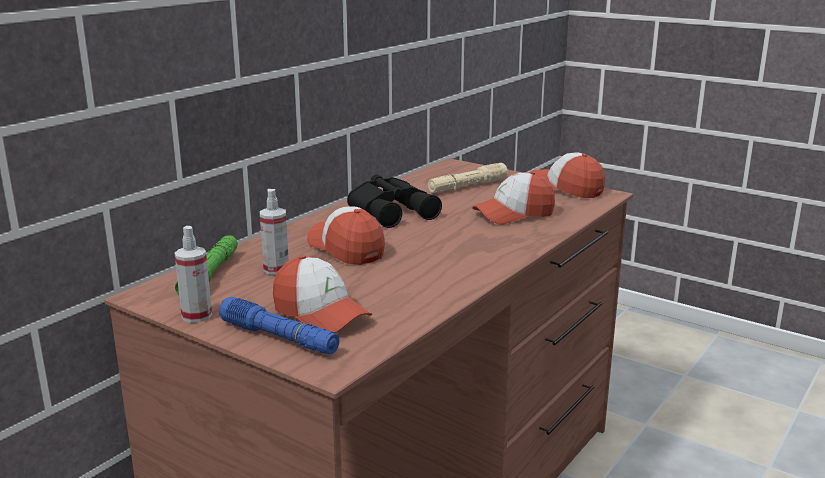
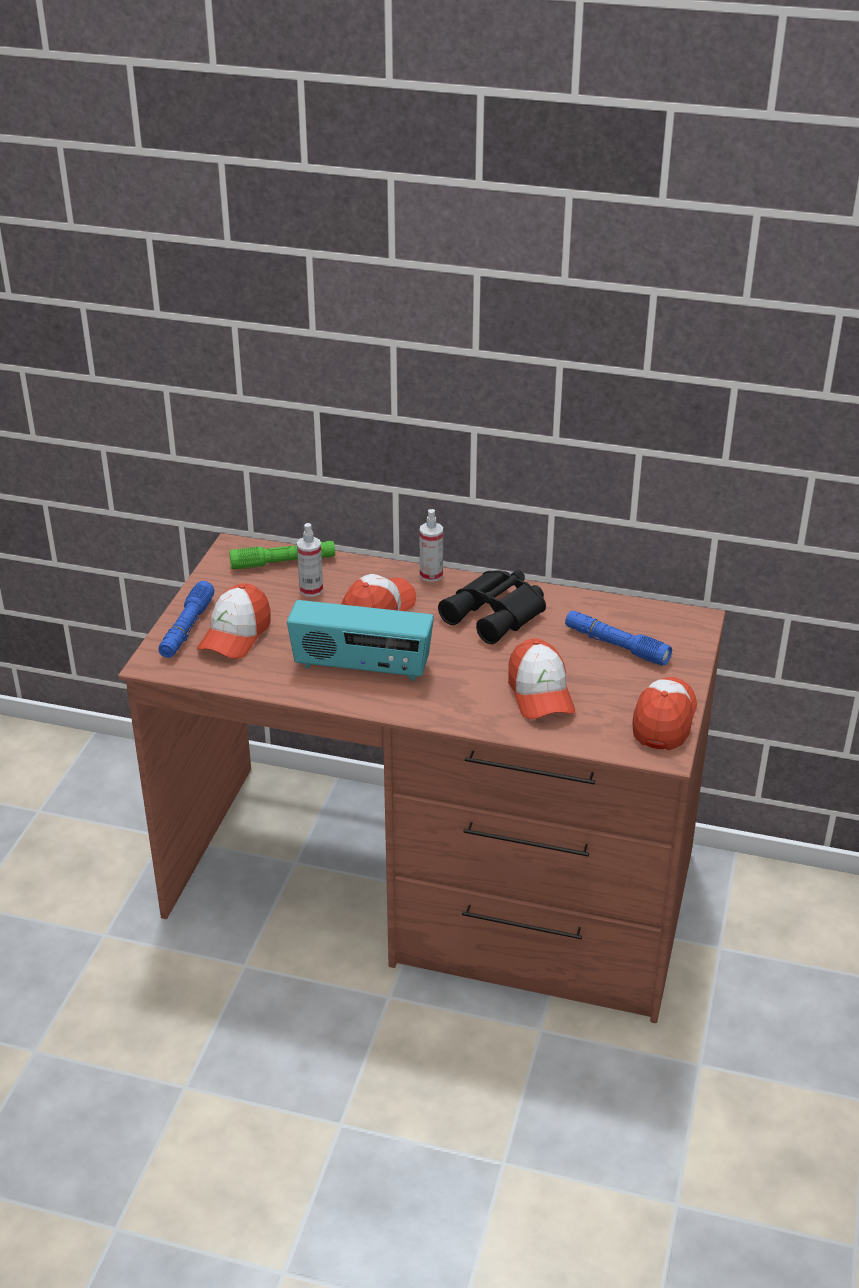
camera: 70 degrees right, 15 degrees up
(196, 316) = (208, 581): spray bottle -> spray bottle (431, 575)
(429, 266) = (361, 668): none -> radio
(467, 186) = (616, 645): beige flashlight -> blue flashlight
(514, 214) = (540, 694): cap -> cap turned 150 degrees counterclockwise

